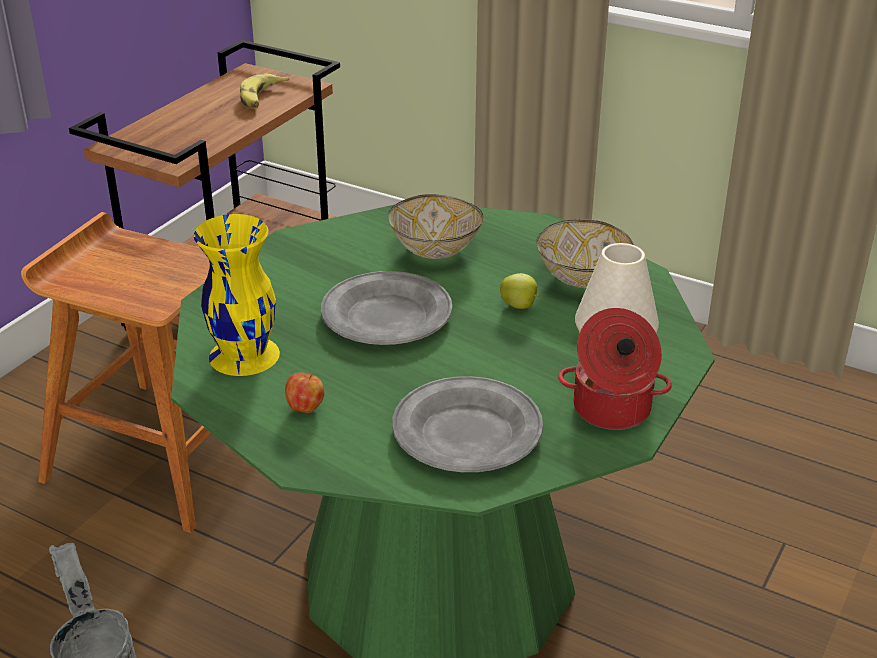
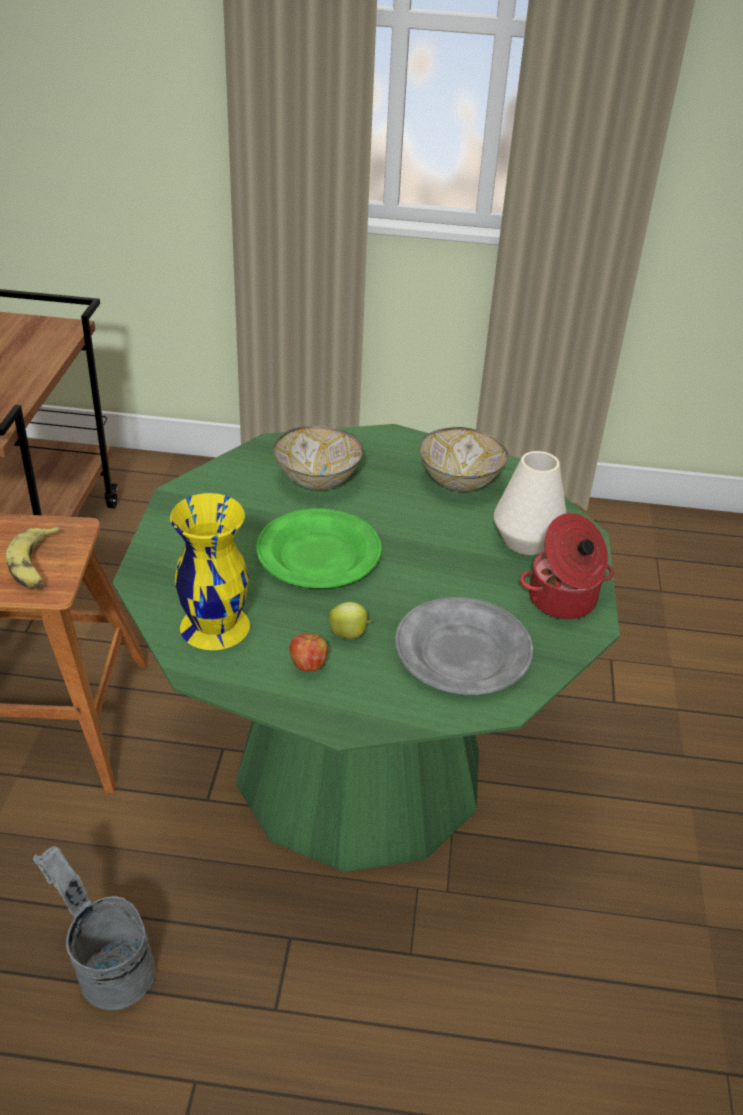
camera: 25 degrees left, 5 degrees up
(262, 98) = (34, 347): banana -> banana (35, 565)
(387, 315) = (319, 554): grey plate -> green plate
(520, 306) = (426, 519): apple -> apple (349, 634)

